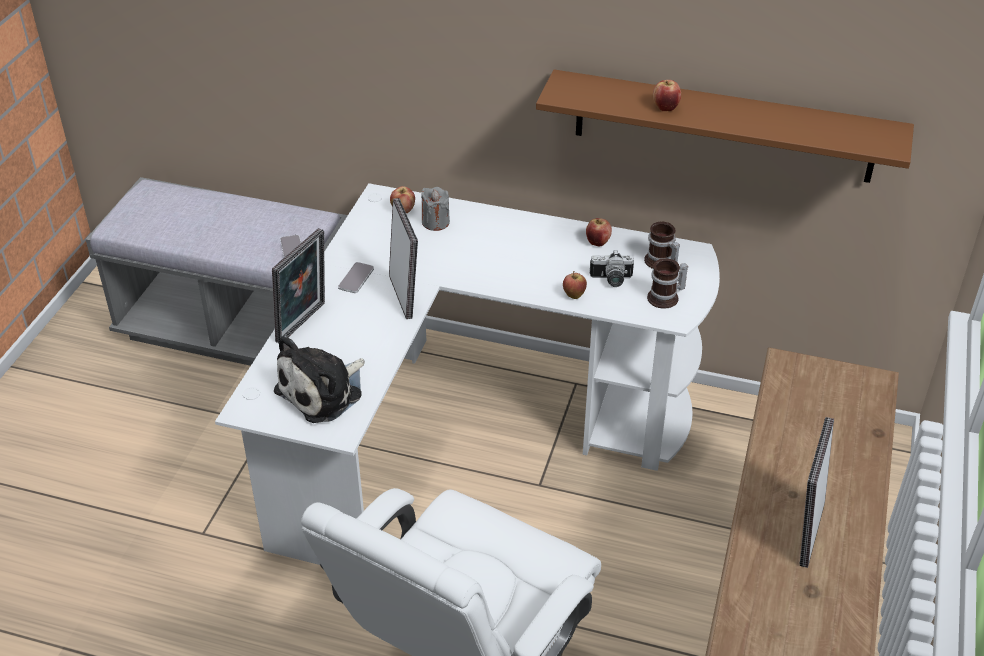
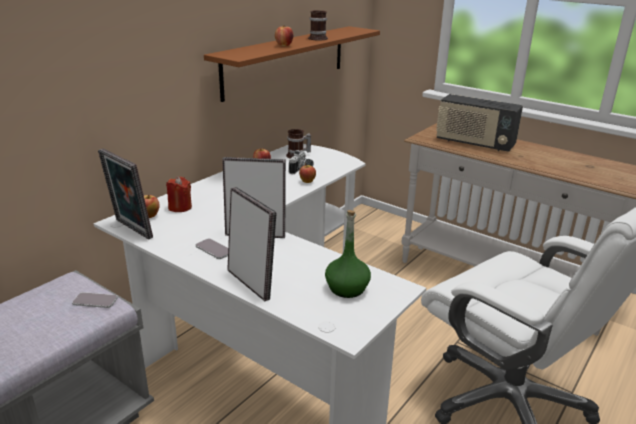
camera: 70 degrees left, 15 degrees down
(323, 391) = (347, 288): plush toy -> green bottle
(435, 222) = (180, 207): grey candle -> red candle
(666, 298) = (331, 161): mug -> mug (318, 38)
(806, 532) = (548, 159): picture frame -> picture frame (130, 230)
(810, 430) = (474, 143): none -> radio

